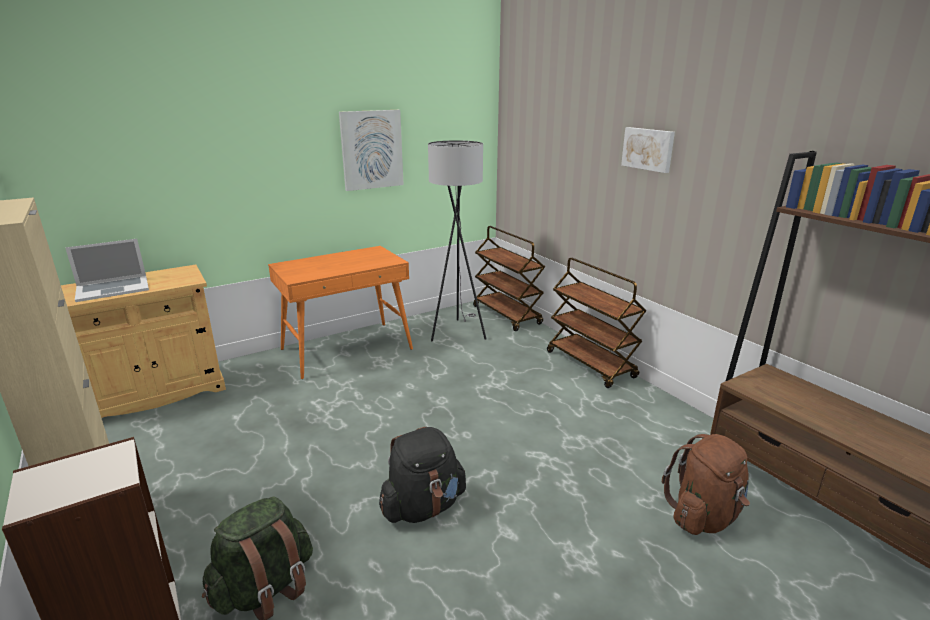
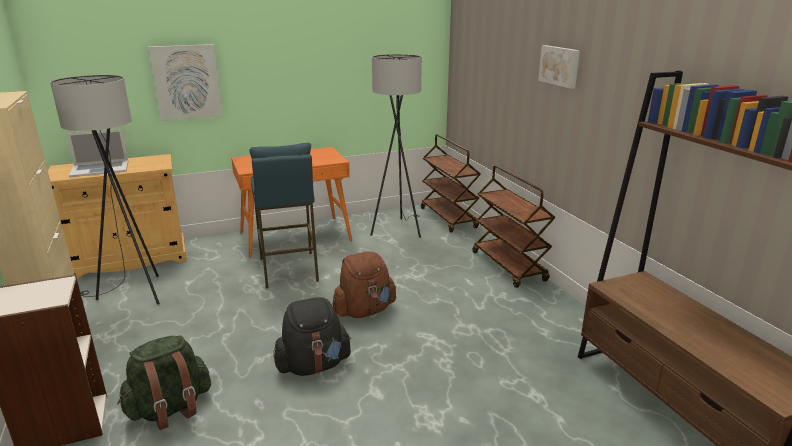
camera: 10 degrees right, 0 degrees up
(169, 439) = (132, 294): none -> grey floor lamp
(352, 390) = (288, 269): none -> blue stool
(371, 149) = (327, 61): picture -> picture (186, 82)
(704, 516) = (556, 400): brown backpack -> brown backpack (364, 311)

